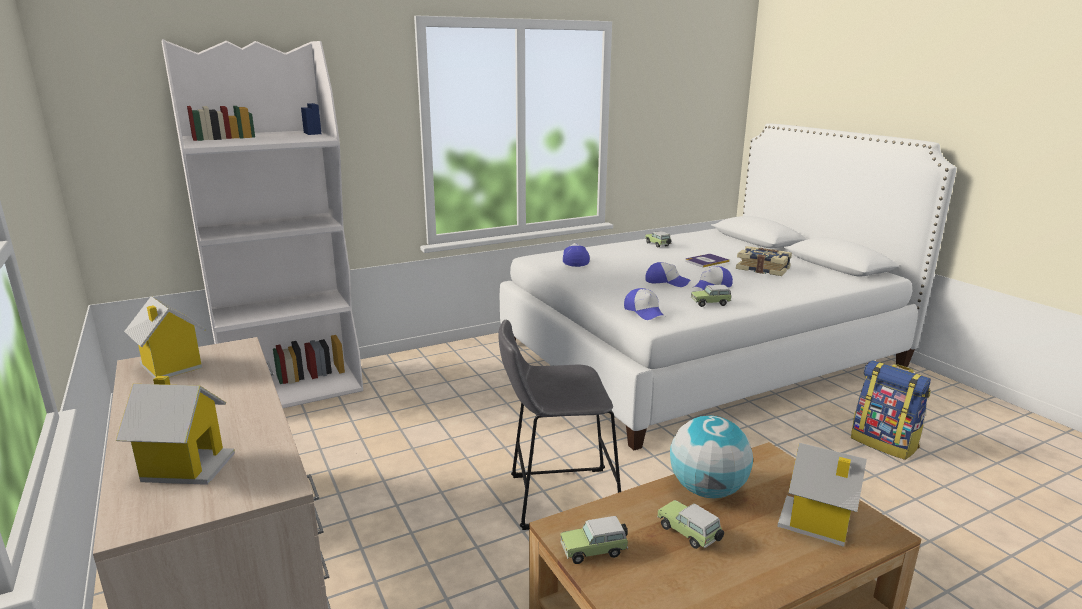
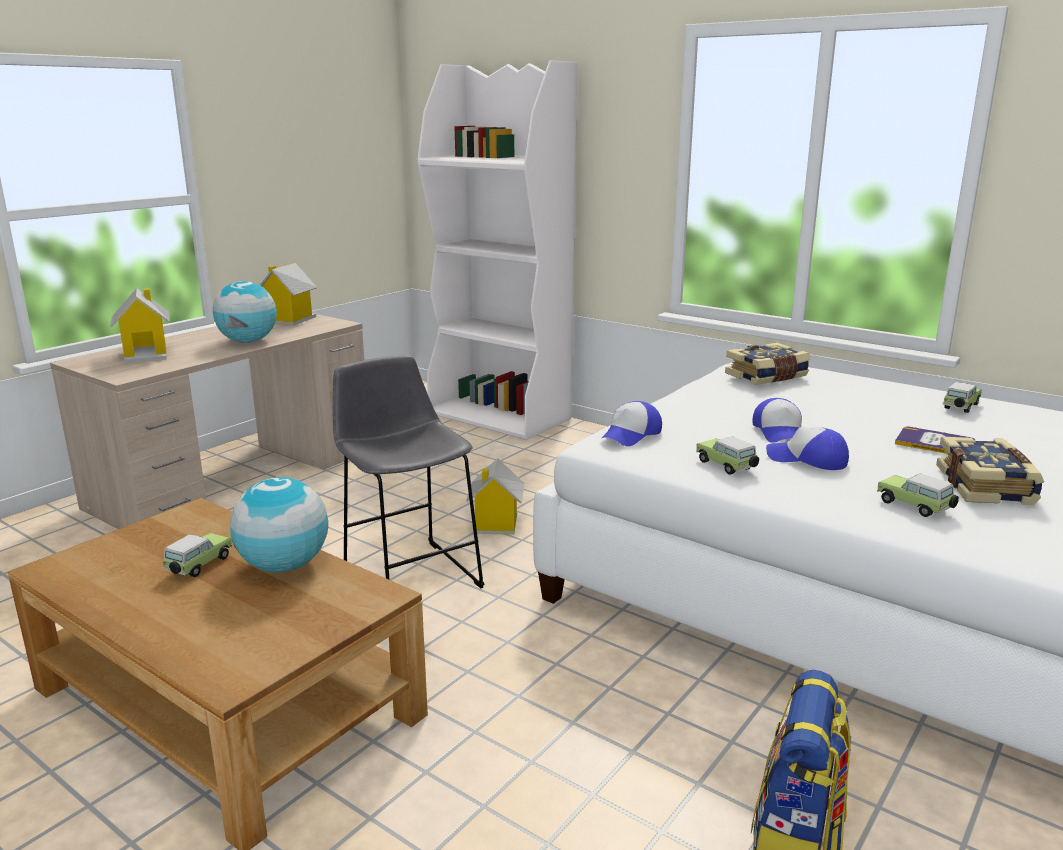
camera: 65 degrees right, 0 degrees up
(233, 398) = (248, 341): none -> globe
(574, 261) = (767, 376): cap -> book
(595, 551) = (163, 529): toy car -> toy car (915, 507)
(817, 523) = (237, 636): toy house -> toy house (495, 524)

